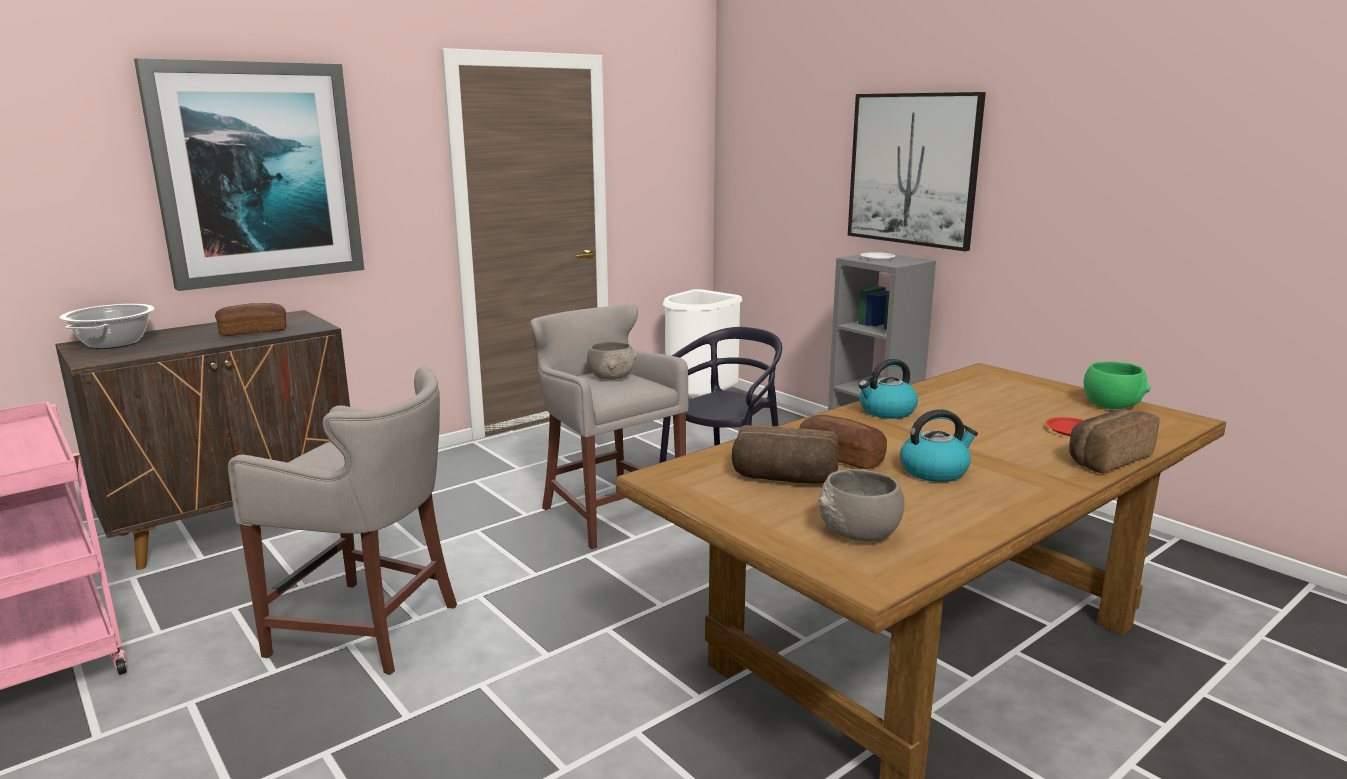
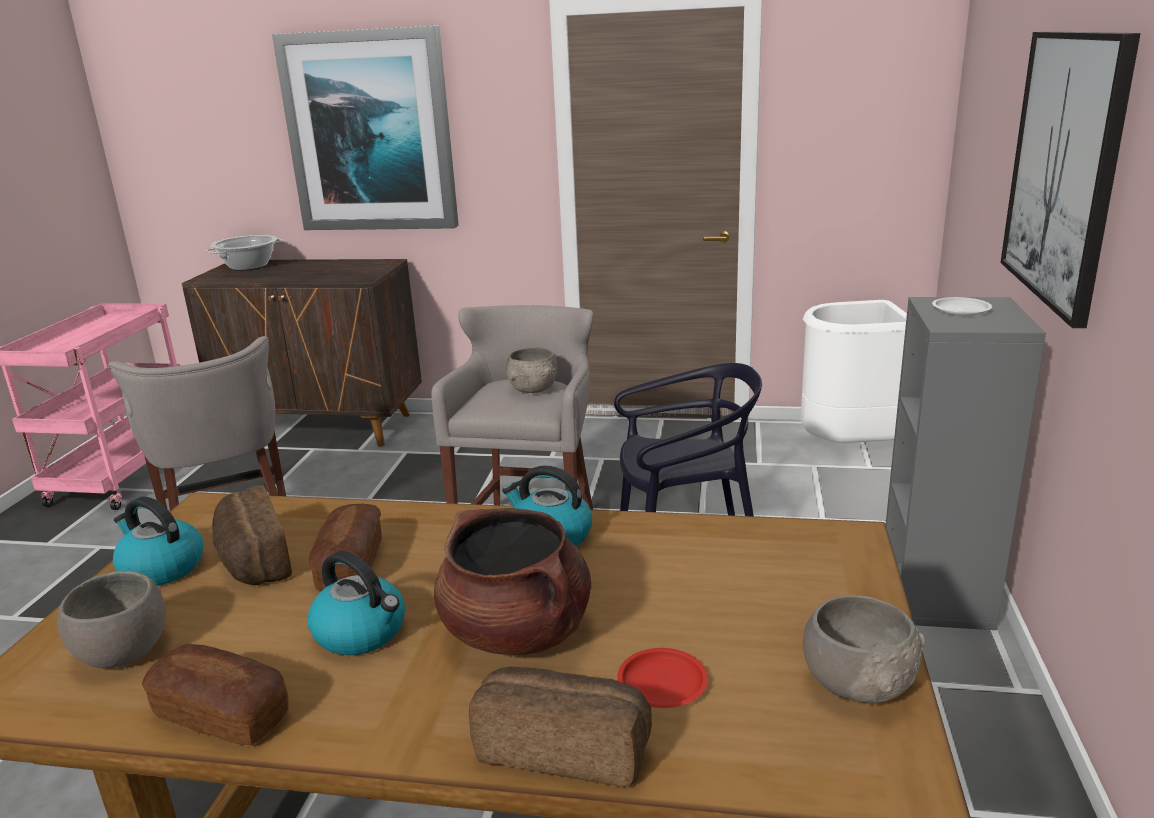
camera: 50 degrees right, 5 degrees up
(253, 332) = (324, 274): bread -> bread (221, 715)
(744, 504) = (161, 568): none -> kettle
(985, 441) = (517, 631): none -> brown cooking pot
(1111, 405) = (858, 683): green bowl -> grey bowl

